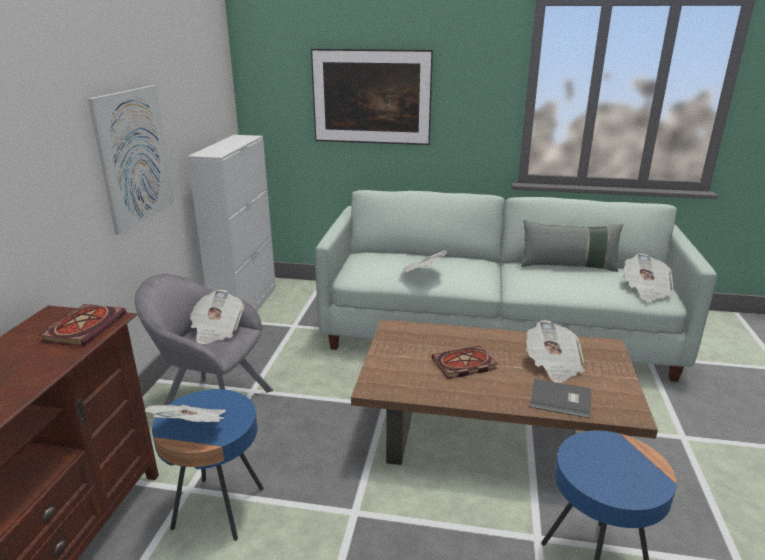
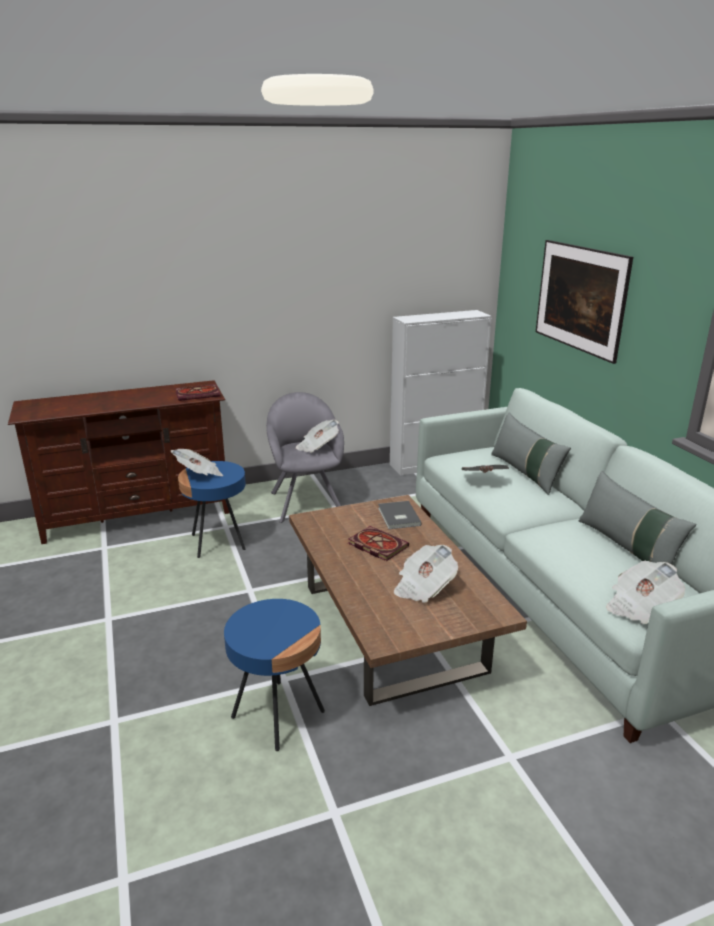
camera: 60 degrees right, 0 degrees up
(134, 157) = (329, 306): picture -> none
(424, 257) = (525, 473): none -> grey pillow
(561, 401) = (367, 601): grey book -> grey book (397, 517)

